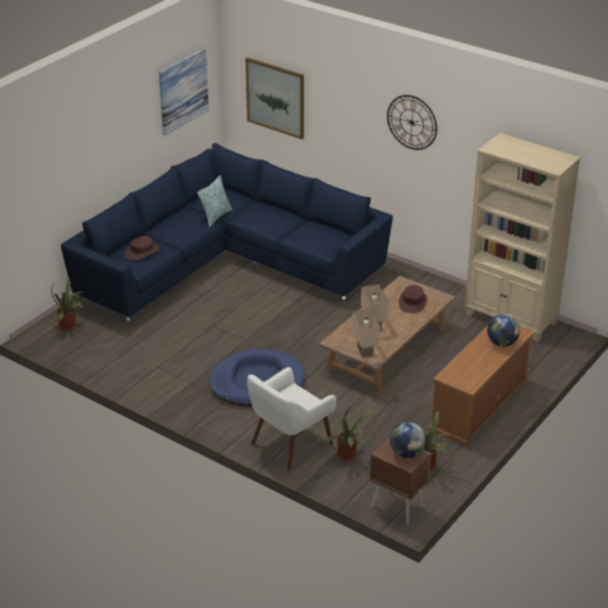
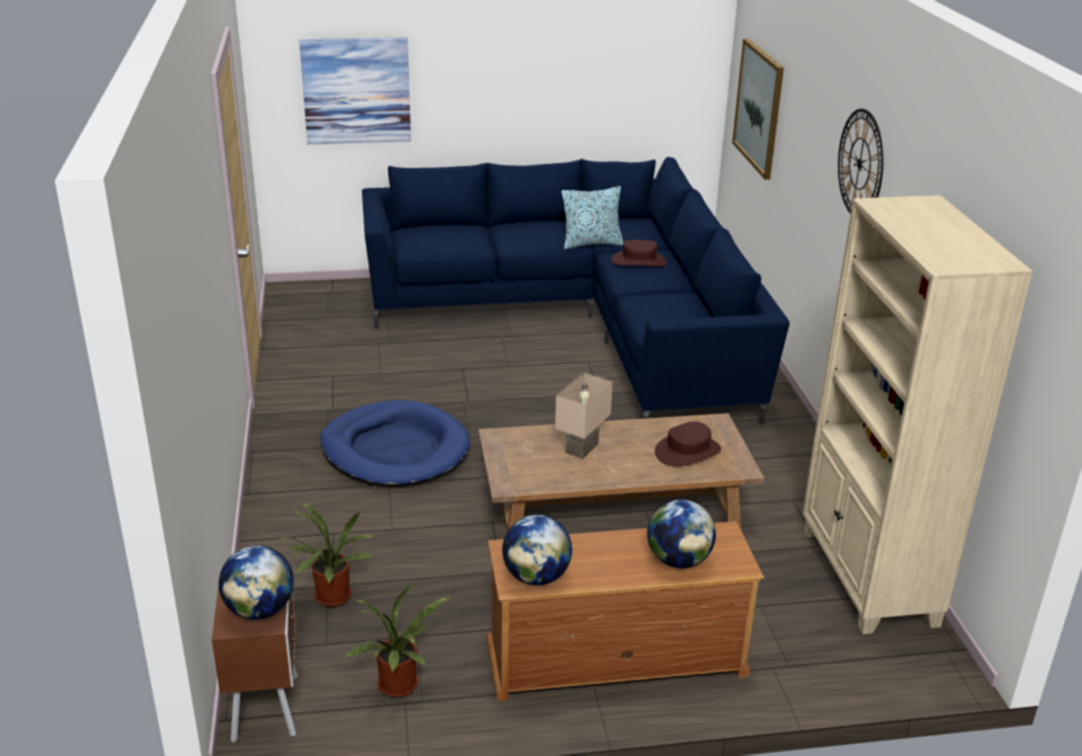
camera: 45 degrees right, 5 degrees down
(69, 326) = (332, 297): potted plant -> none
(142, 252) = (446, 237): brown hat -> brown hat (639, 261)
(183, 91) = (640, 61): picture -> picture (356, 91)
(290, 444) = (298, 537): white armchair -> none
(366, 351) = (516, 470): beige table lamp -> none
(470, 379) = (536, 577): none -> globe

